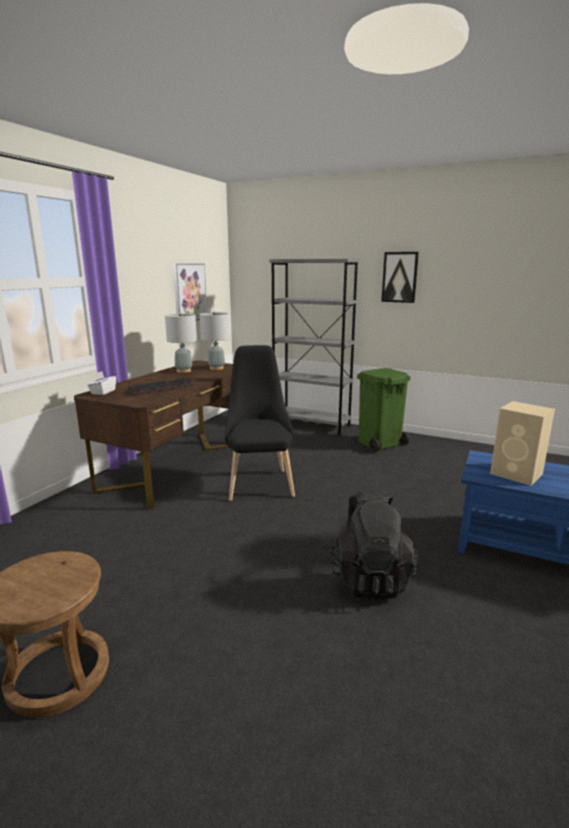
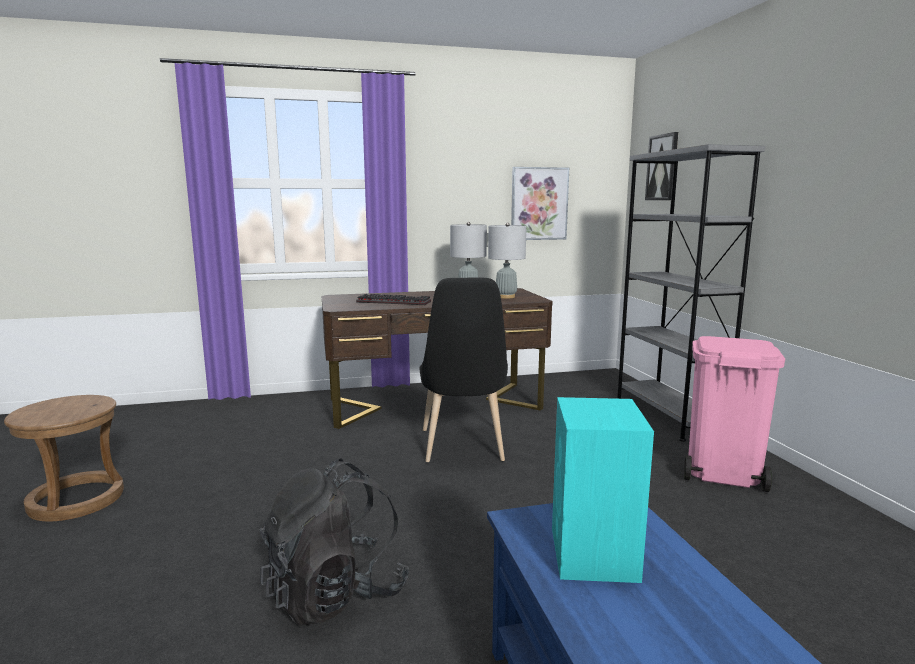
camera: 50 degrees right, 5 degrees down
(103, 392) = (348, 296): white tissue box -> none
(259, 482) = (463, 448): black chair -> black chair turned 135 degrees clockwise
(379, 443) = (721, 473): green trash can -> pink trash can
(399, 277) = (829, 173): picture -> picture (662, 167)
(517, 474) = (593, 555): beige speaker -> turquoise speaker

